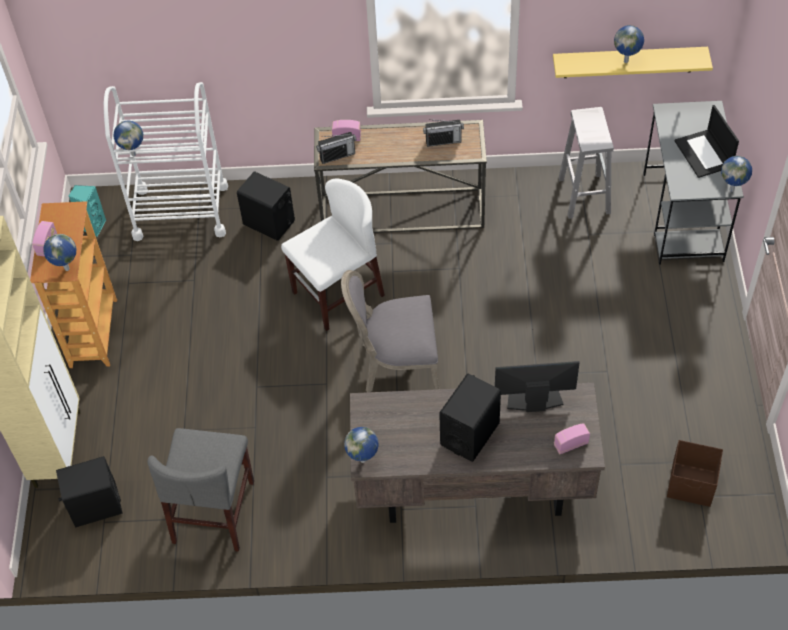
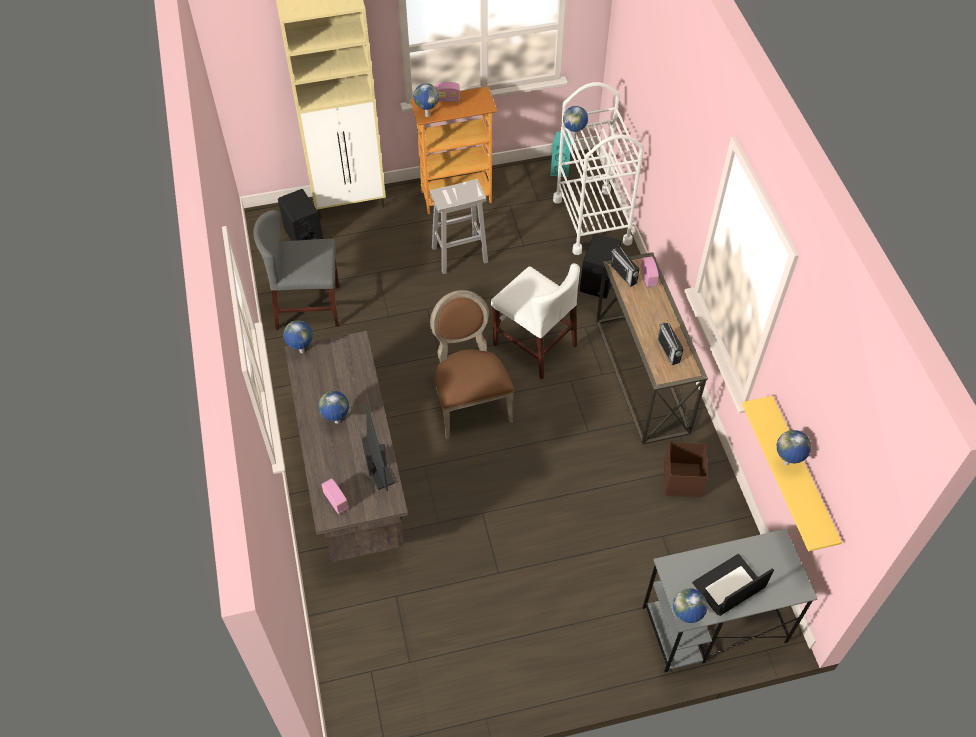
camera: 75 degrees right, 0 degrees up
(396, 364) = (469, 401): grey chair -> brown chair
(470, 434) = (337, 422): black speaker -> globe
(583, 195) = (712, 526): white stool -> white stool (460, 254)
(692, 485) = (382, 662): brown storage box -> brown storage box (682, 480)

